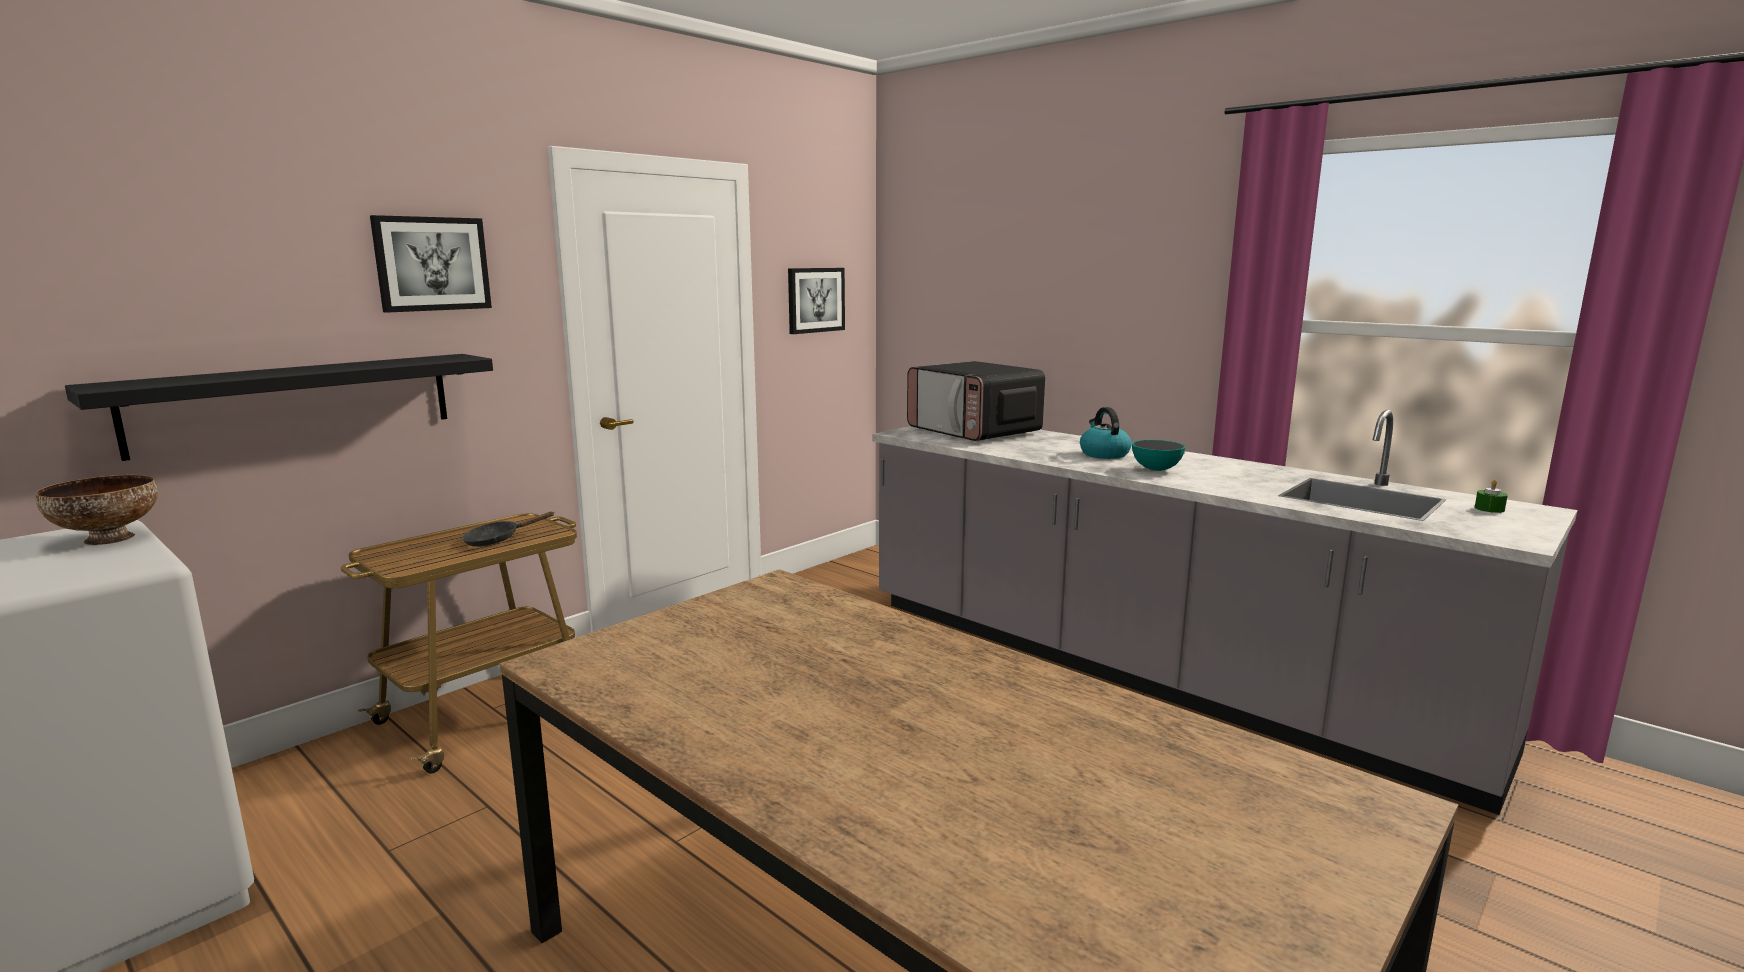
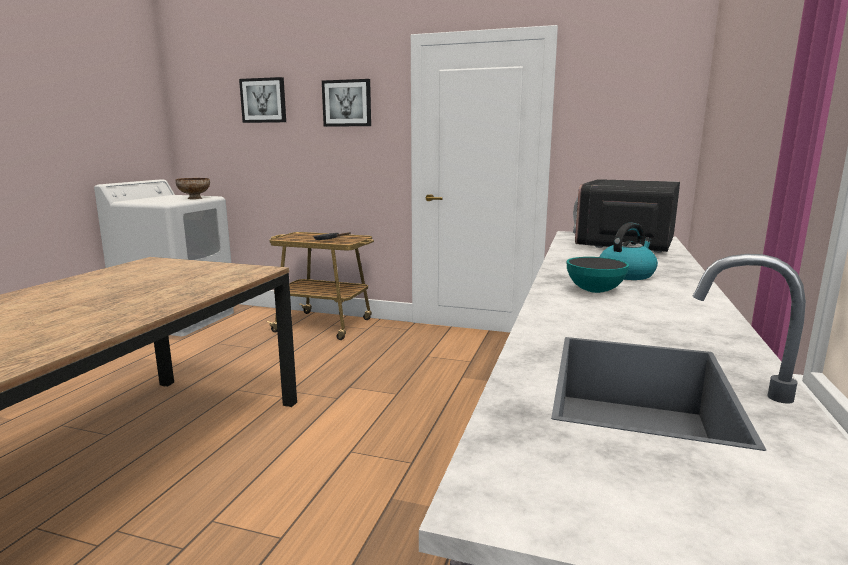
camera: 65 degrees right, 0 degrees up
(296, 402) = (292, 164): black shelf -> none
(815, 300) = (619, 129): picture -> picture (263, 100)
(1489, 509) = (754, 492): green candle -> none

